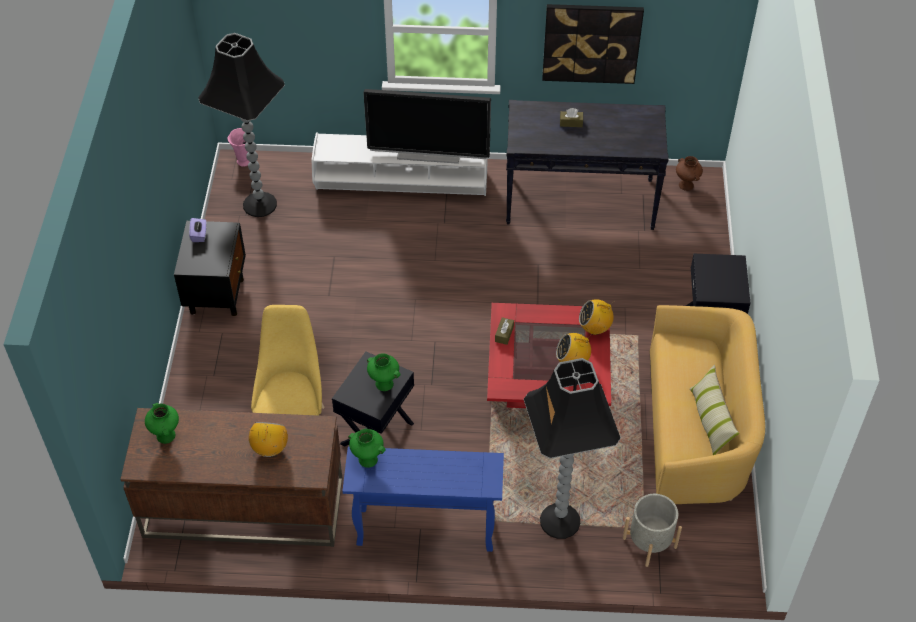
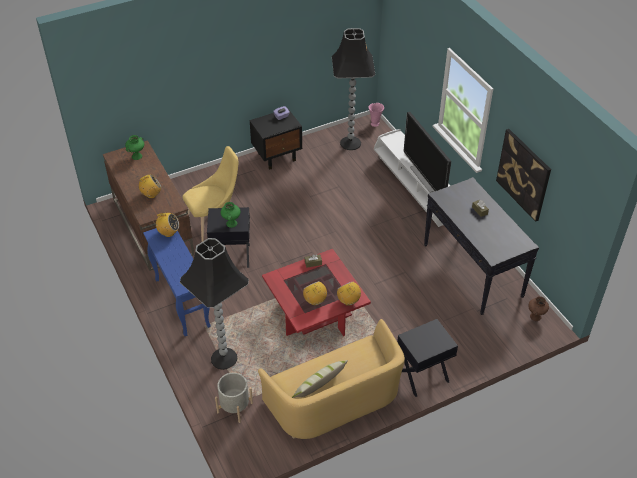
camera: 60 degrees right, 5 degrees down
(367, 459) = (168, 233): green vase -> radio

